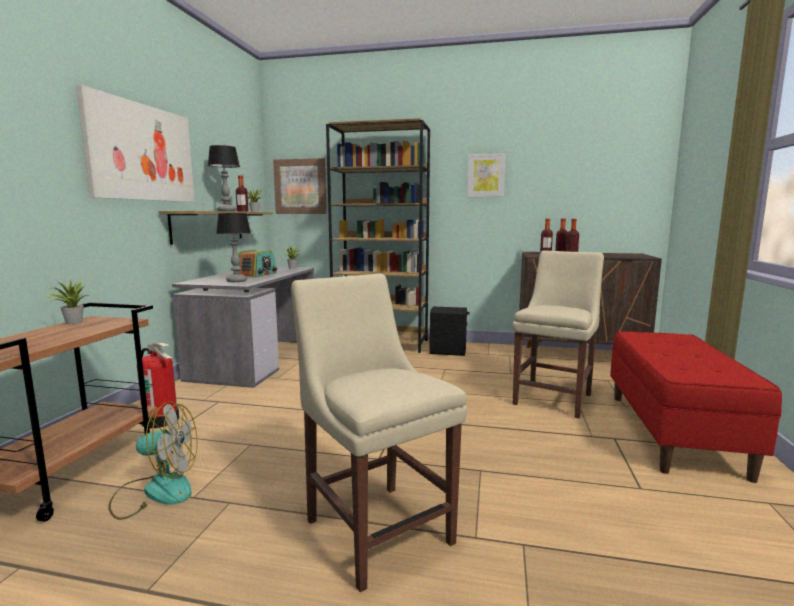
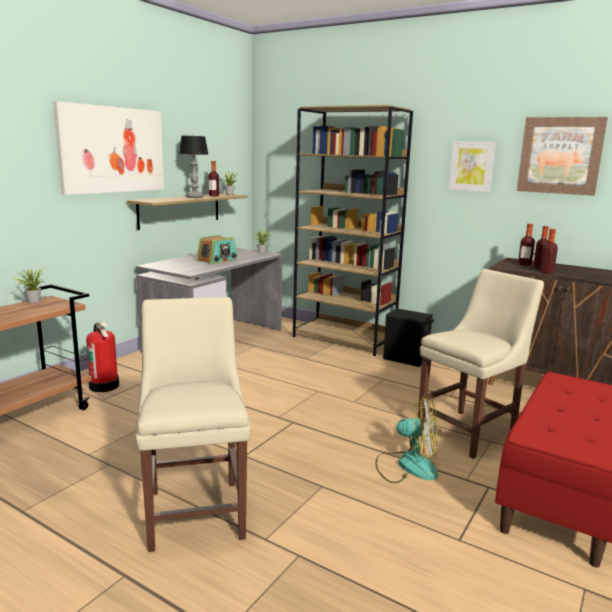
camera: 20 degrees right, 5 degrees up
(156, 491) = (67, 443): fan -> fan (407, 465)
(236, 281) = (189, 267): table lamp -> none
(300, 187) = (283, 167): picture -> picture (560, 155)

